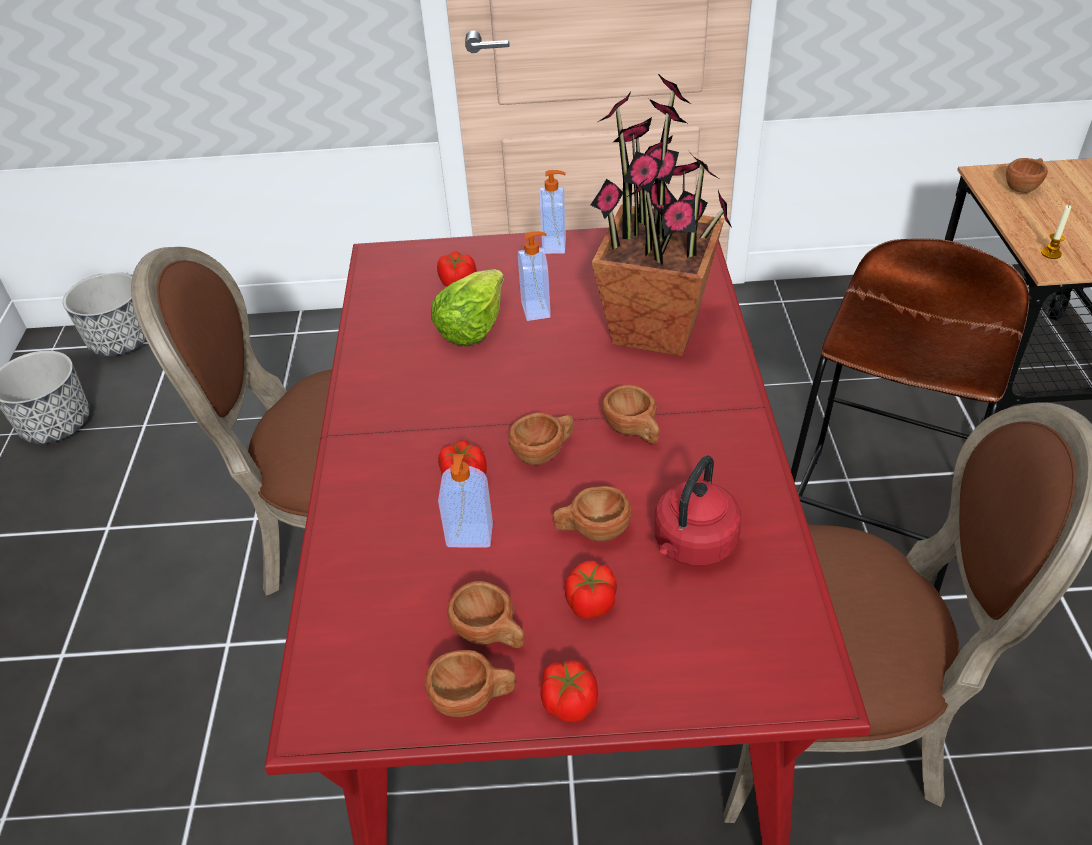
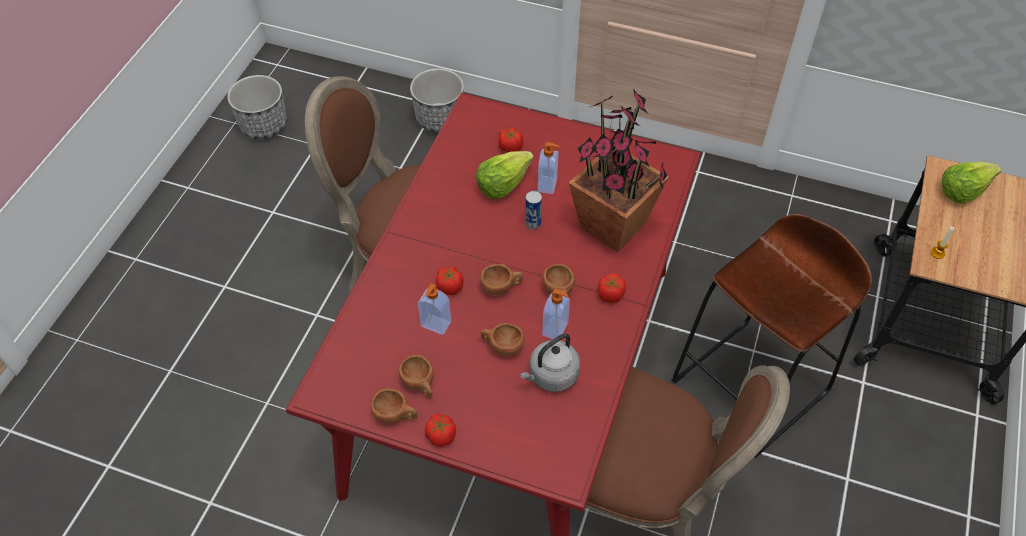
camera: 20 degrees right, 10 degrees up
(122, 340) = (322, 73): planter -> planter (440, 118)
(543, 359) = (533, 223): none -> can
(555, 245) = (585, 138): soap dispenser -> soap dispenser (556, 329)
(590, 603) = (479, 387): tomato -> tomato (610, 294)
(693, 545) = (551, 376): red kettle -> grey kettle
(1023, 187) = (963, 190): brown cup -> lettuce

